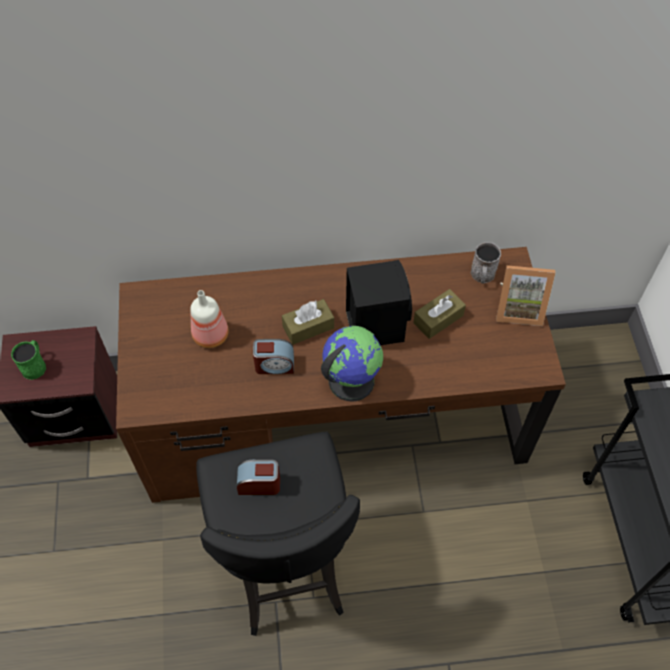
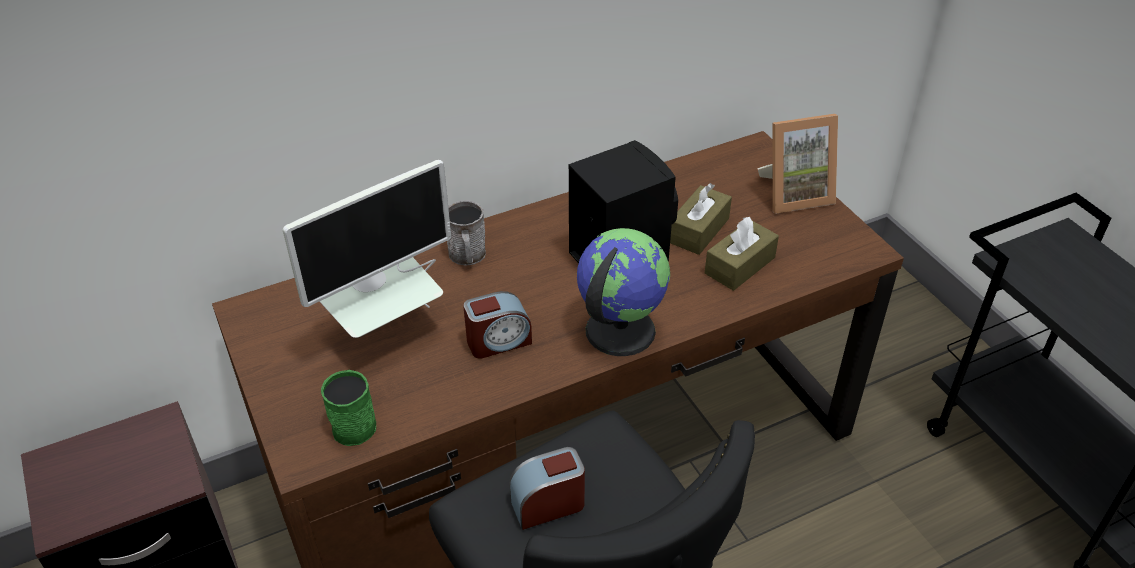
camera: 20 degrees left, 15 degrees down
(35, 365) = (91, 481): green mug -> green mug (353, 422)
(211, 334) = (385, 329): bottle -> monitor
(308, 327) = (525, 284): brown tissue box -> brown tissue box (740, 265)
(482, 275) = (727, 172): grey mug -> grey mug (468, 256)

